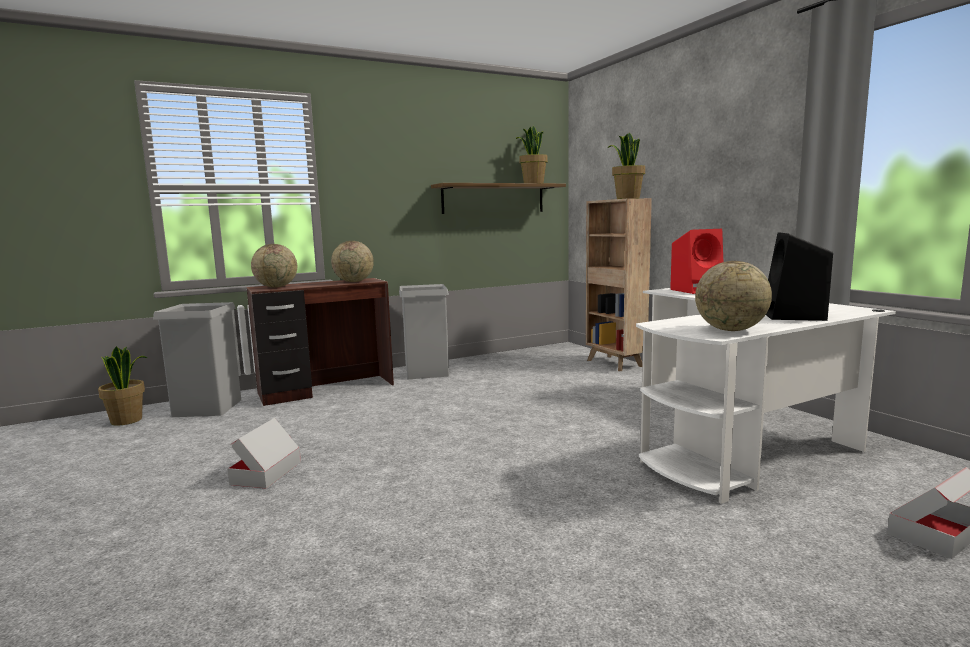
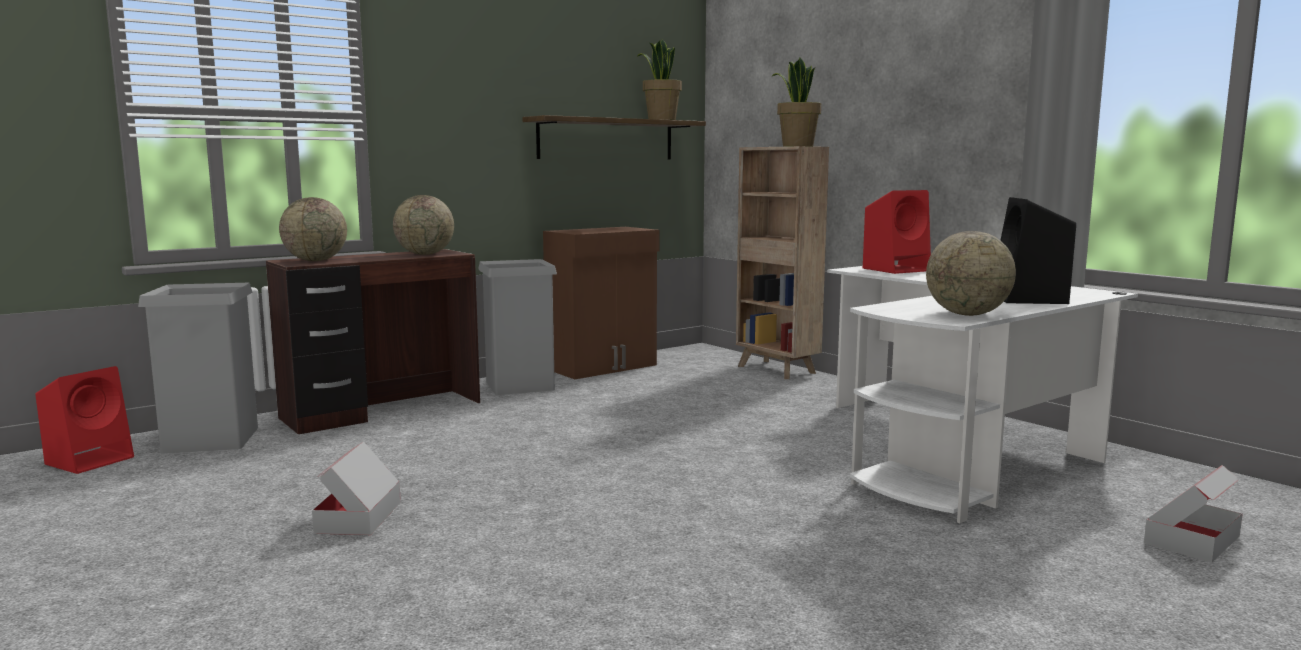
camera: 10 degrees left, 0 degrees up
(127, 420) = (91, 460): potted plant -> red speaker
(490, 359) = (603, 367): none -> brown cabinet

